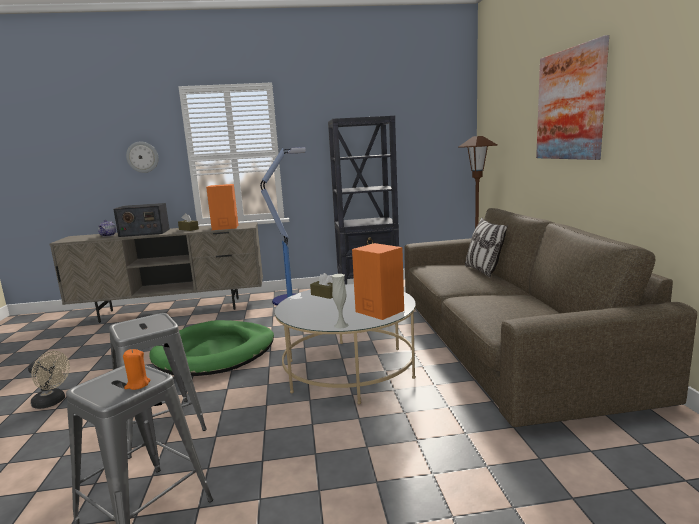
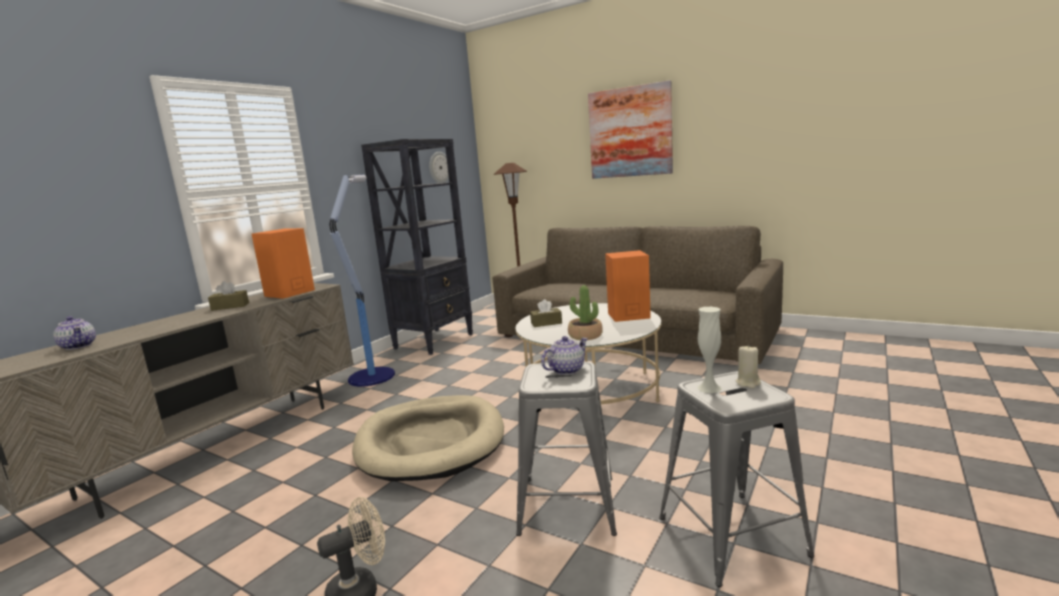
camera: 50 degrees left, 0 degrees up
(137, 384) = (748, 383): orange candle -> beige candle
(142, 157) = (91, 196): wall clock -> wall clock (439, 167)
(144, 233) = (156, 326): radio -> none
(153, 324) = (566, 370): none -> teapot
(215, 352) = (431, 442): green dog bed -> beige dog bed
(305, 314) = (585, 336): none -> potted plant
(341, 325) = (639, 330): white vase -> white vase (709, 388)
(483, 271) = (579, 283): pillow -> none

